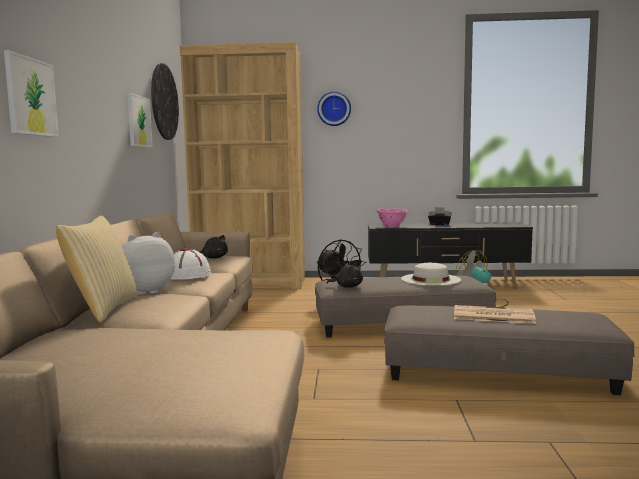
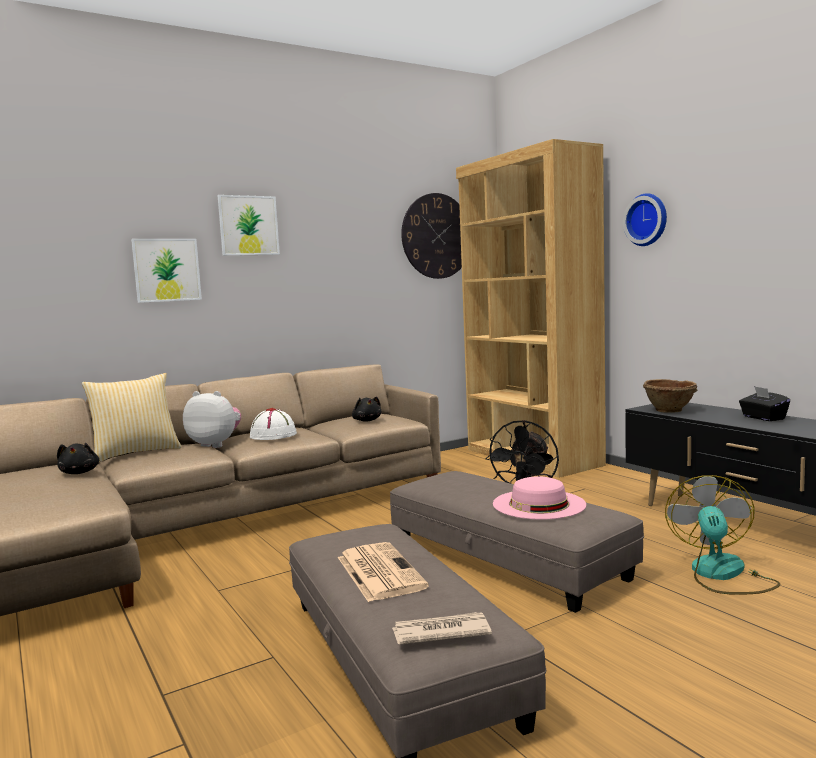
camera: 55 degrees right, 0 degrees up
(139, 121) = (368, 266): picture -> picture (248, 225)
(347, 287) = (430, 485): black plush toy -> black plush toy (80, 472)
(392, 226) = (670, 410): pink bowl -> brown bowl
(430, 279) = (538, 504): white hat -> pink hat
(589, 319) = (440, 632): none -> newspaper

